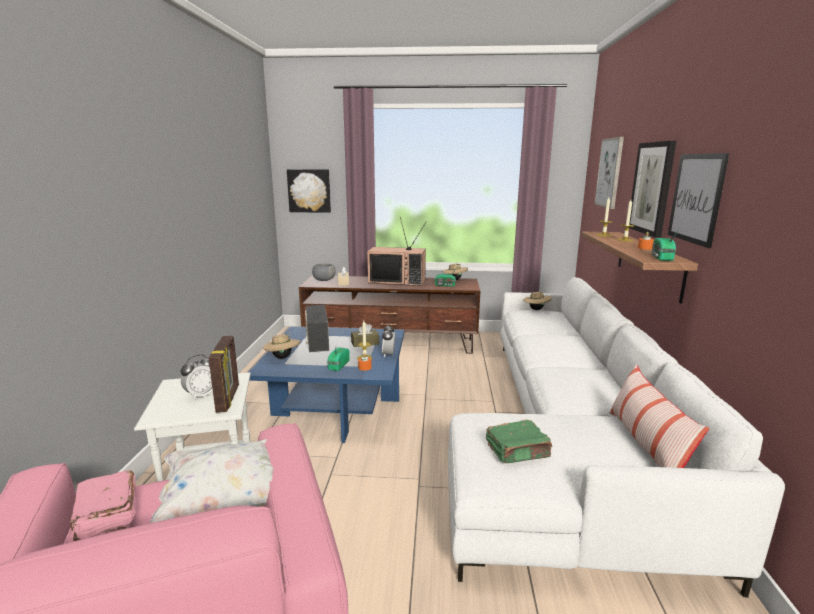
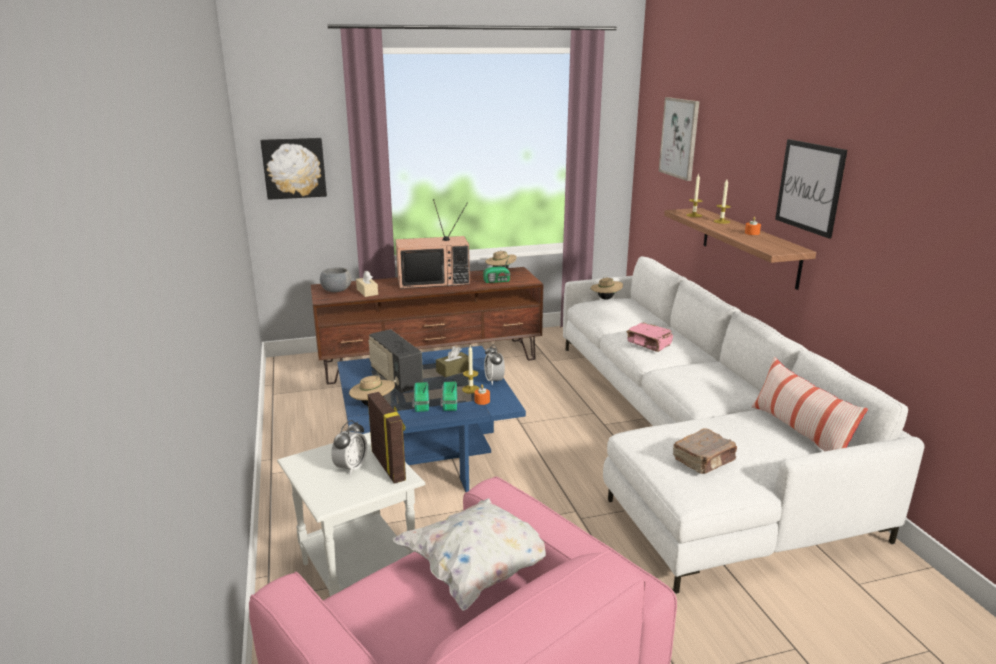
camera: 20 degrees left, 5 degrees up
(107, 515) = (371, 612): pink book -> pink book (649, 344)
(518, 451) = (704, 460): green book -> brown book
(652, 188) = (748, 167): picture -> none
(661, 258) = (780, 247): radio -> radio (421, 404)

